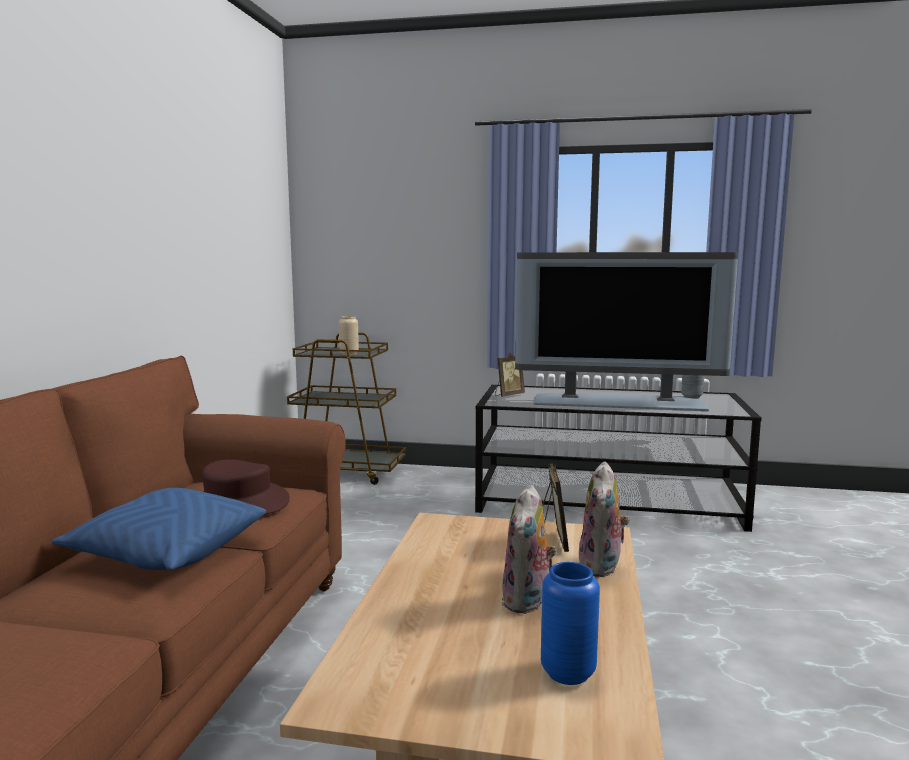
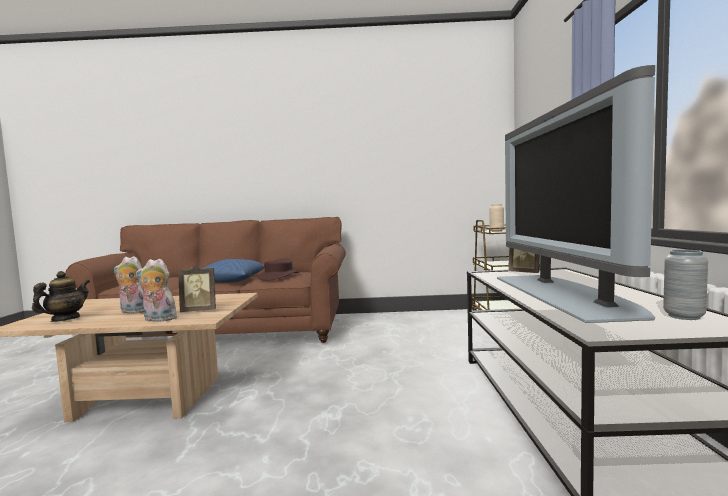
camera: 80 degrees right, 5 degrees down
(568, 672) = (65, 319): blue vase -> teapot

